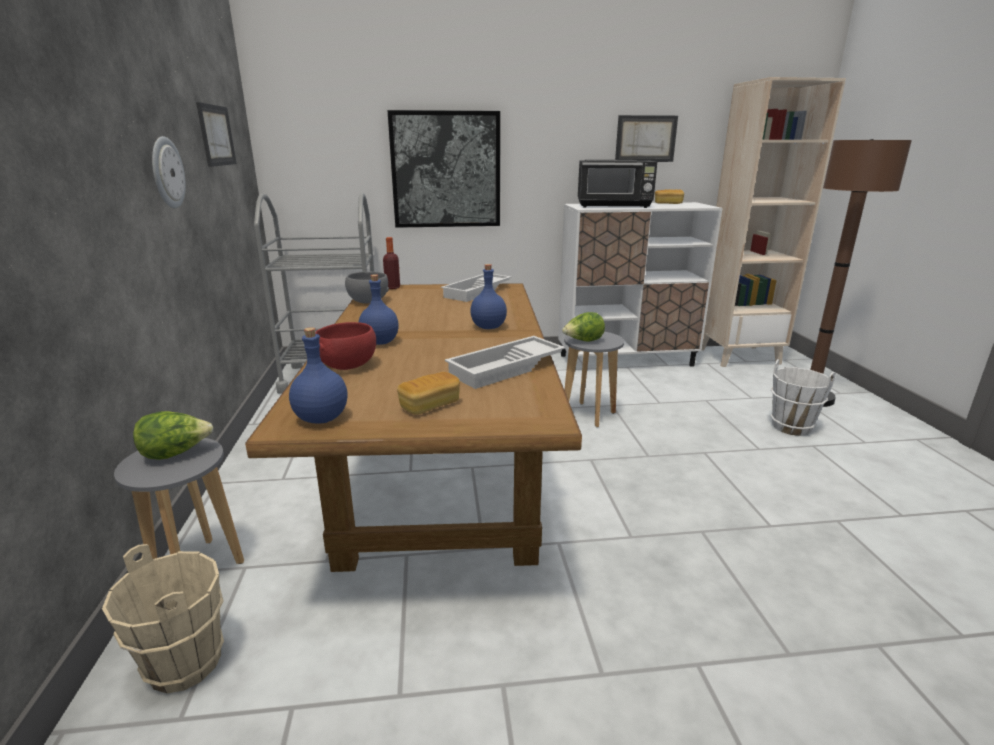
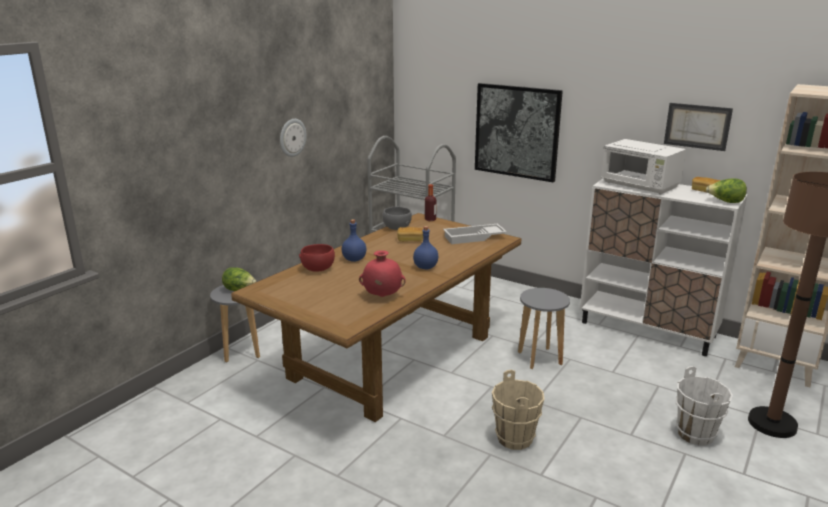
camera: 40 degrees right, 0 degrees up
(186, 663) = (205, 386): beige bucket -> beige bucket (515, 438)
(216, 135) = (349, 103): picture -> none
(320, 419) = (267, 292): blue bottle -> none
(430, 405) = (314, 302): bread -> bread (410, 240)
(506, 369) = (382, 296): white tray -> red vase
(583, 341) = (533, 297): lettuce -> lettuce (725, 202)
(614, 206) = (640, 186): black microwave -> white microwave

